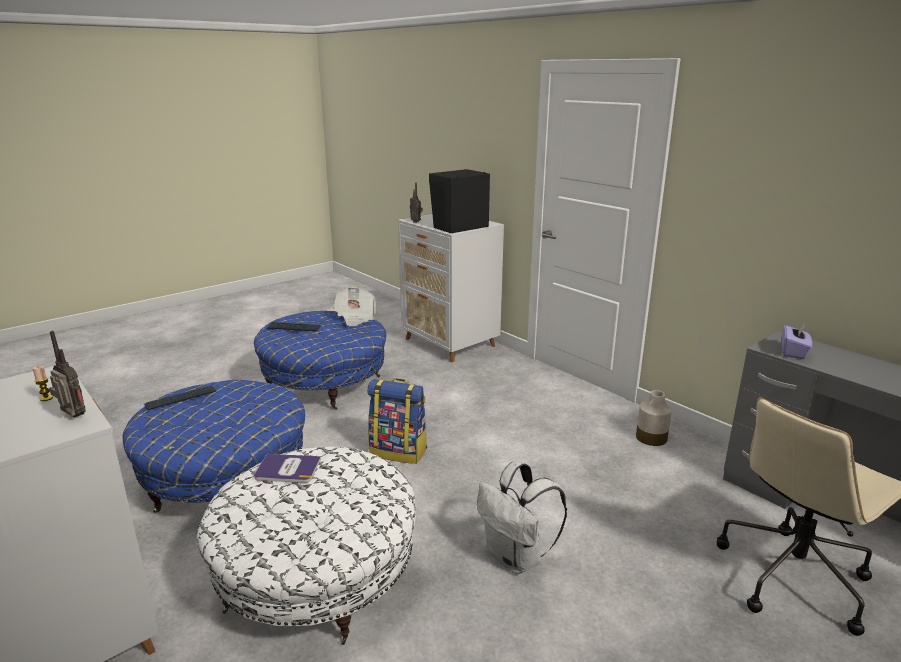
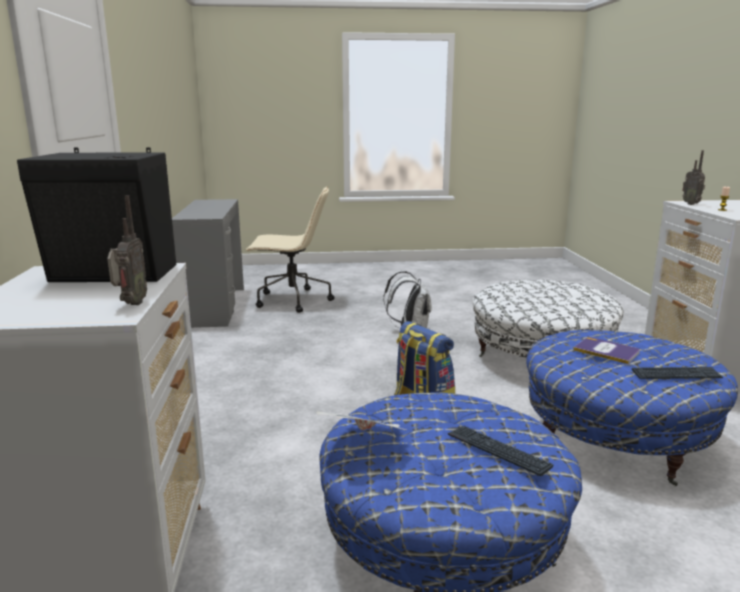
camera: 145 degrees left, 5 degrees down
(287, 469) = (558, 304): book -> book (606, 351)
(651, 437) = (206, 353): beige vase -> none
(793, 352) = (209, 214): purple tissue box -> none

